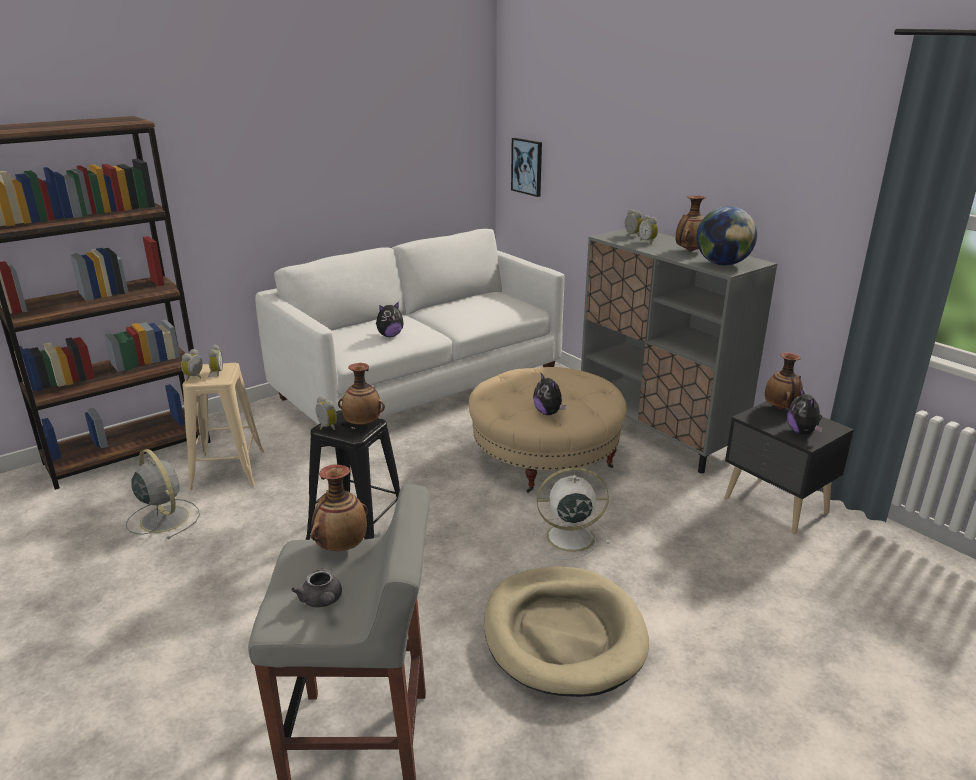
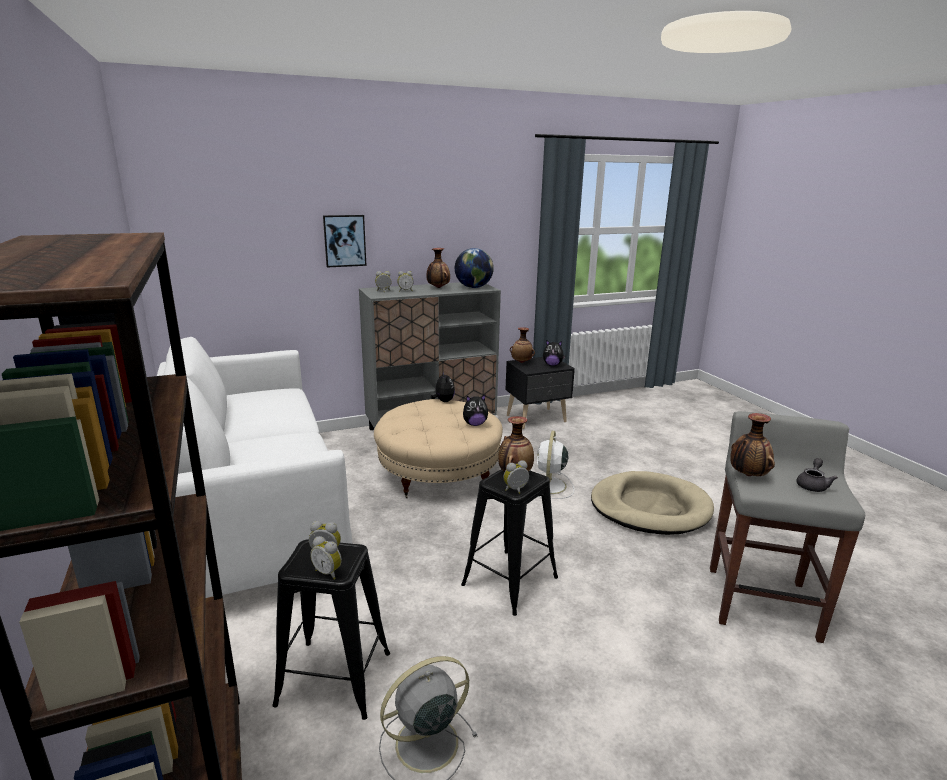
camera: 75 degrees left, 5 degrees down
(227, 470) = (335, 678): beige stool -> black stool
(322, 601) = (812, 485): grey teapot -> grey teapot turned 45 degrees counterclockwise
(390, 335) = (291, 451): plush toy -> plush toy (443, 401)
(527, 166) = (199, 265): picture -> picture (344, 240)

